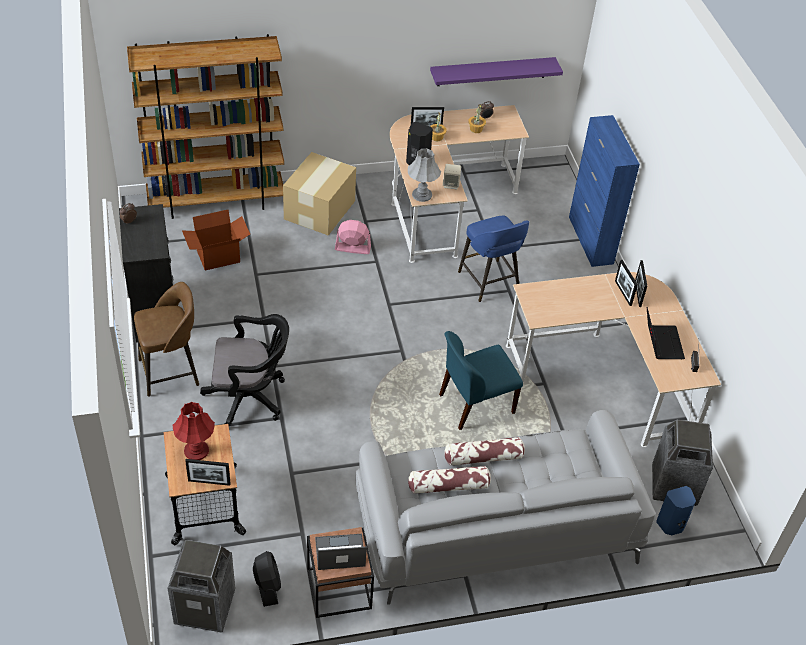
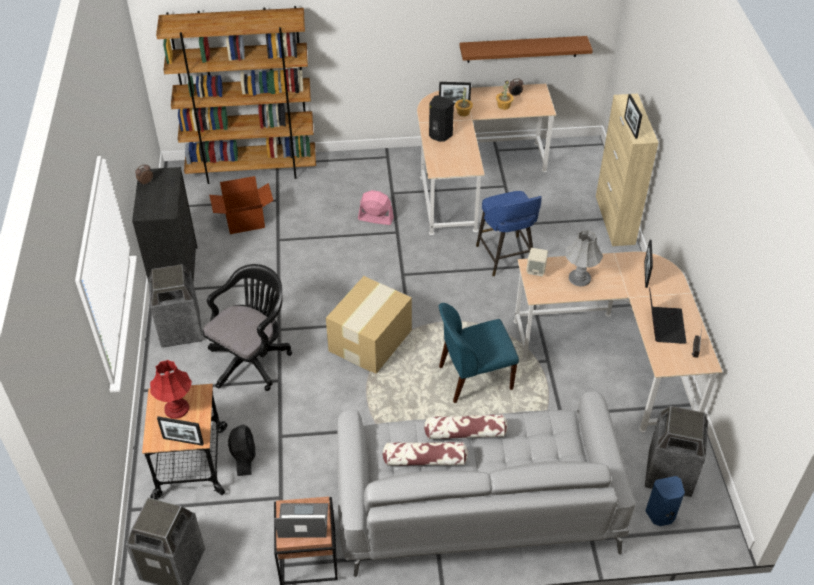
camera: 10 degrees right, 0 degrees up
(171, 372) = (181, 330): brown stool -> trash can
(250, 398) = (252, 359): black office chair -> black office chair turned 60 degrees counterclockwise
(267, 585) = (237, 548): black fan -> black fan (244, 458)
(318, 210) = (348, 181): cardboard box -> cardboard box (369, 341)
(422, 195) = (439, 167): grey table lamp -> grey table lamp (579, 278)
(451, 184) = (470, 158): beige speaker -> beige speaker (536, 270)
(492, 71) = (522, 49): purple shelf -> brown shelf
(590, 240) = (615, 220): blue cabinet -> beige cabinet
(623, 293) = (630, 272): picture frame -> picture frame (630, 127)

